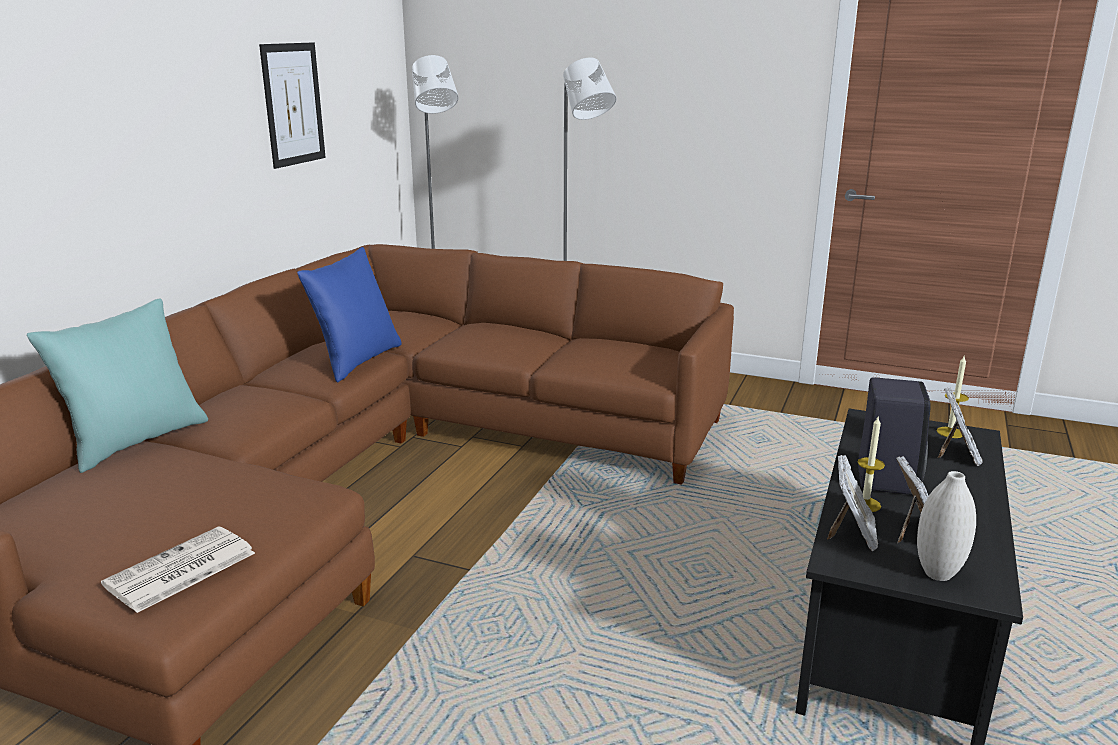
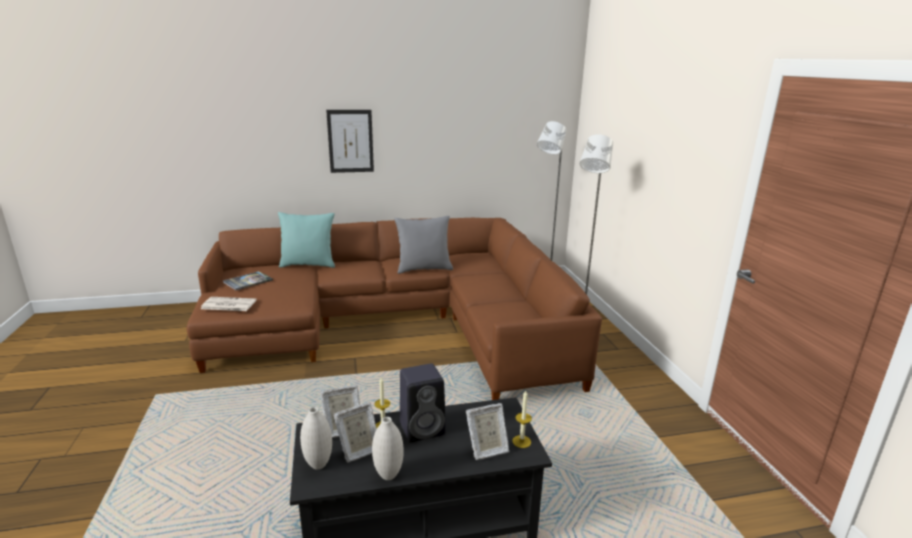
camera: 55 degrees right, 0 degrees up
(103, 519) = (248, 281): none -> book
(293, 104) = (472, 139): picture -> picture (350, 141)
(357, 361) = (424, 269): blue pillow -> grey pillow
(986, 527) = (388, 475): none -> white vase

